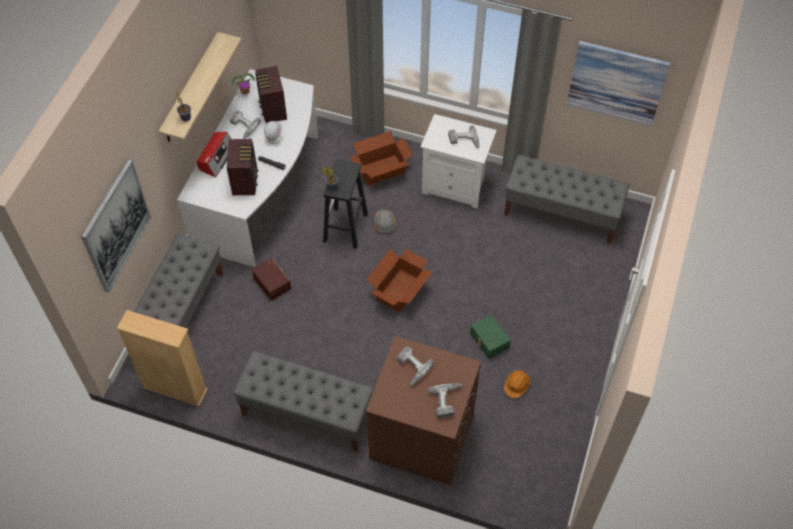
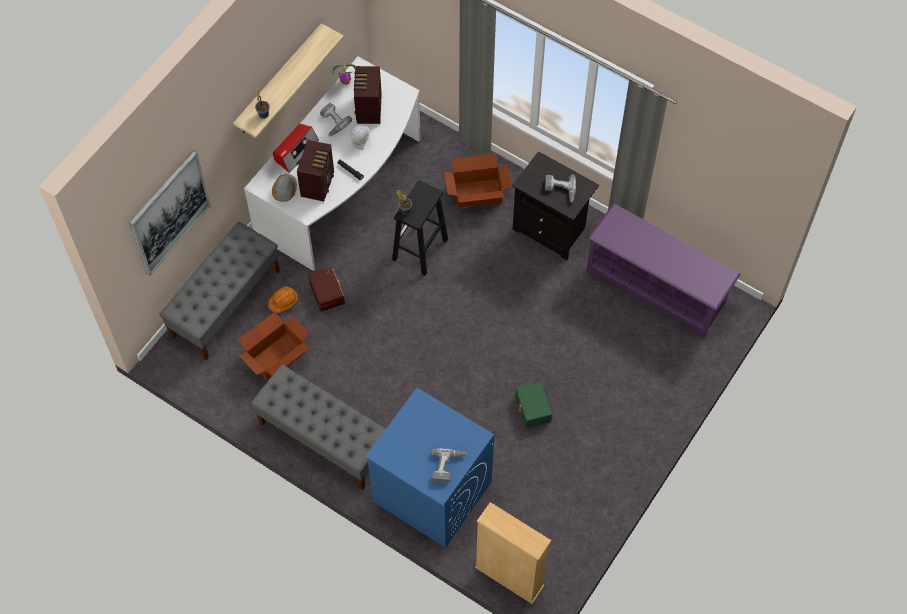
camera: 15 degrees right, 5 degrees up
(175, 388) = (200, 381): beige bookcase -> beige bookcase (509, 577)
(384, 223) = (462, 254): grey hard hat -> grey hard hat (285, 190)
(398, 290) = (455, 332): cardboard box -> cardboard box (276, 357)
(411, 368) = (422, 424): power drill -> none
(421, 437) = (431, 491): brown washing machine -> blue washing machine
(455, 185) = (551, 229): white nightstand -> black nightstand
(516, 385) = (545, 463): orange hard hat -> orange hard hat (283, 301)
(562, 213) = (656, 287): grey bench -> purple shoe rack
(616, 83) = (723, 172): picture -> none

